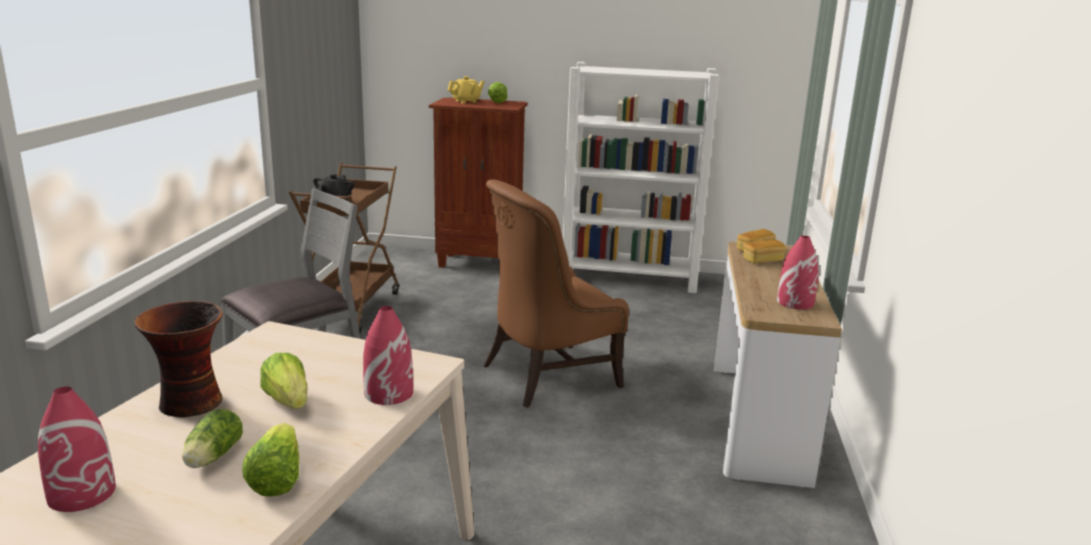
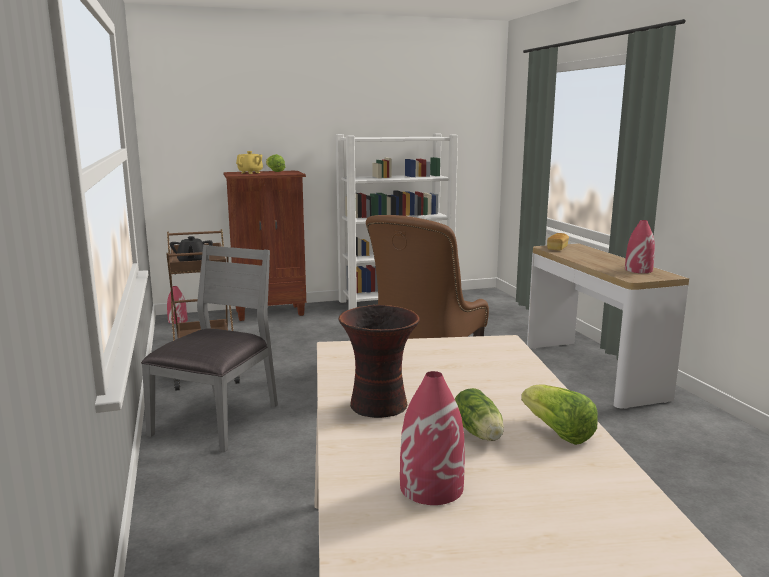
camera: 25 degrees left, 5 degrees down
(288, 401) = (453, 385): lettuce -> none
(388, 393) = (513, 364): red vase -> red vase (177, 321)
(763, 260) = (574, 253): bread -> none

